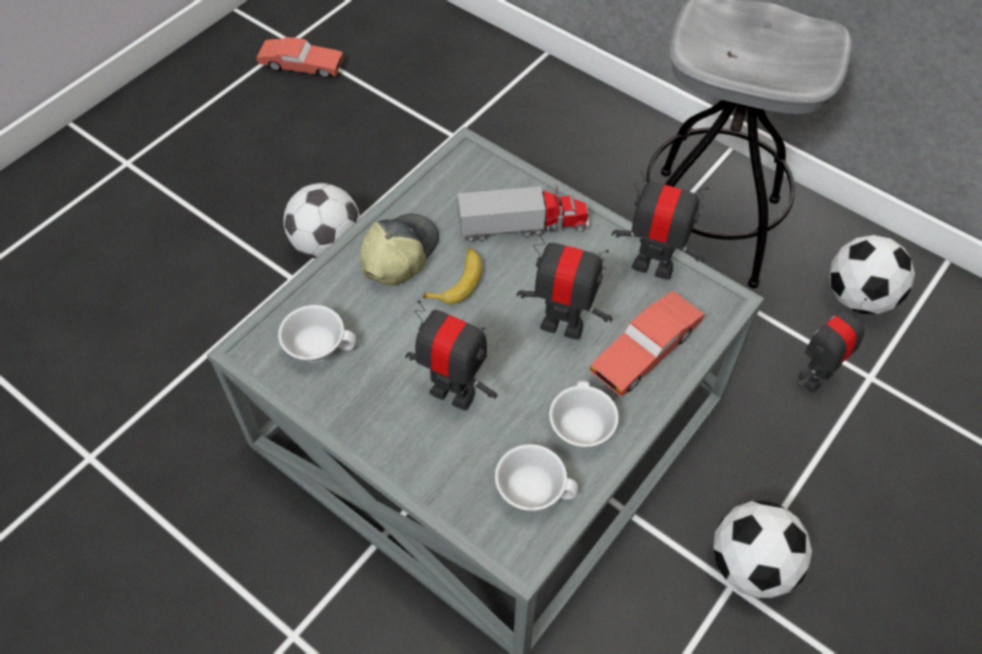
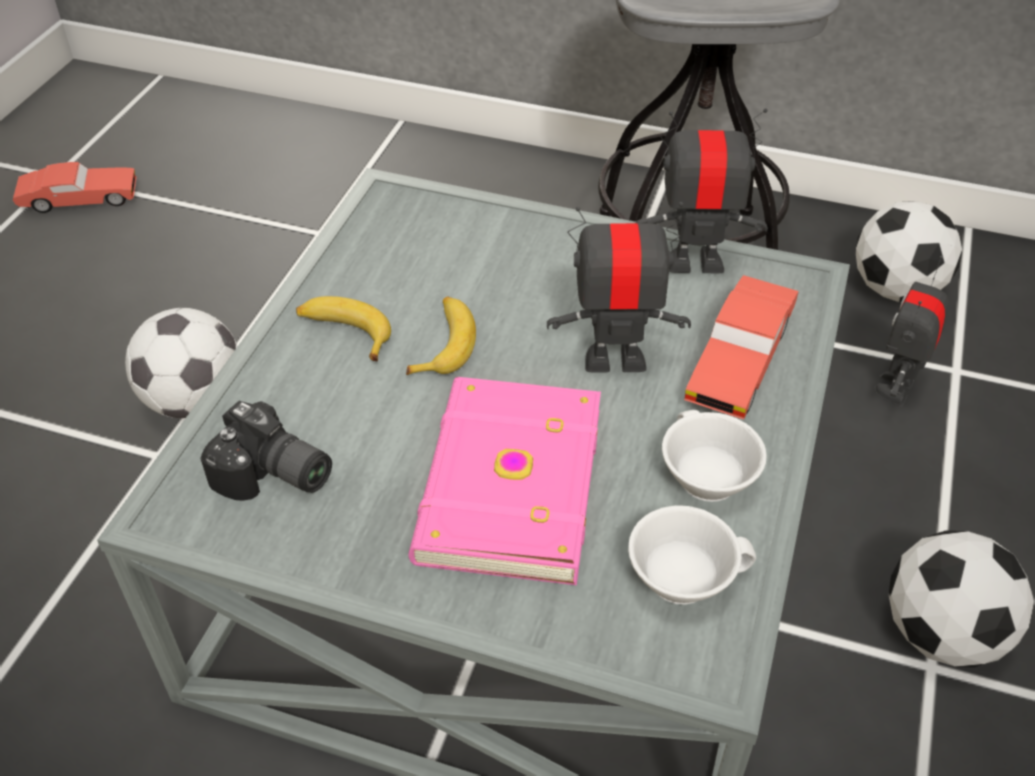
camera: 20 degrees left, 10 degrees down
(318, 344) = (273, 477): white cup -> camera
(398, 254) = (344, 333): cap -> banana
(453, 393) = (505, 484): toy robot -> pink book
(524, 225) = (503, 258): toy truck -> none

